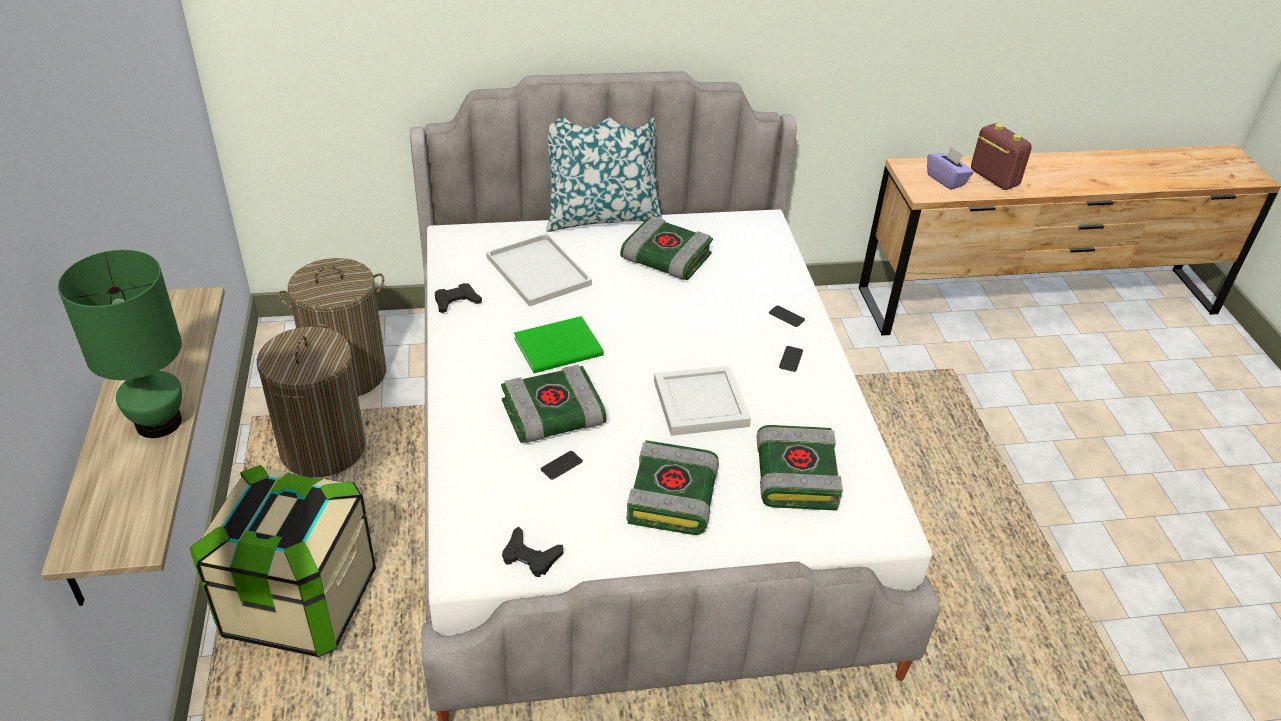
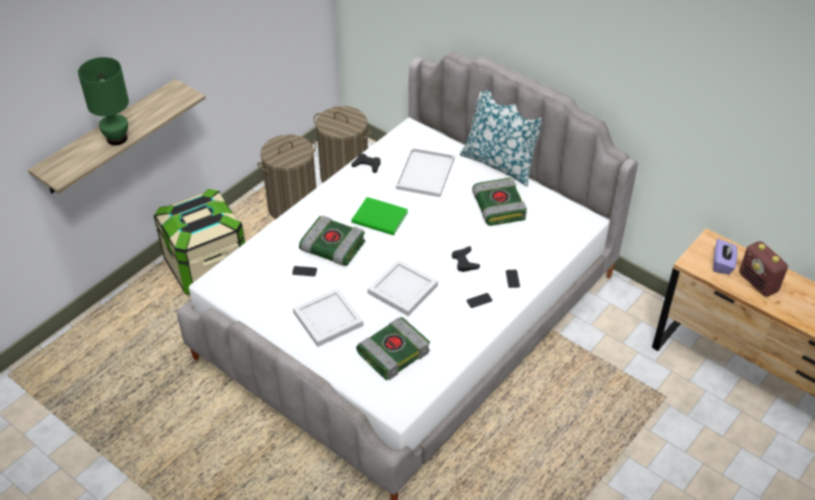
camera: 50 degrees right, 5 degrees up
(530, 557) = (241, 298): black game controller -> black game controller (464, 262)
(673, 498) = (327, 320): book -> white tray
(993, 178) = (758, 283): radio -> radio turned 135 degrees clockwise

